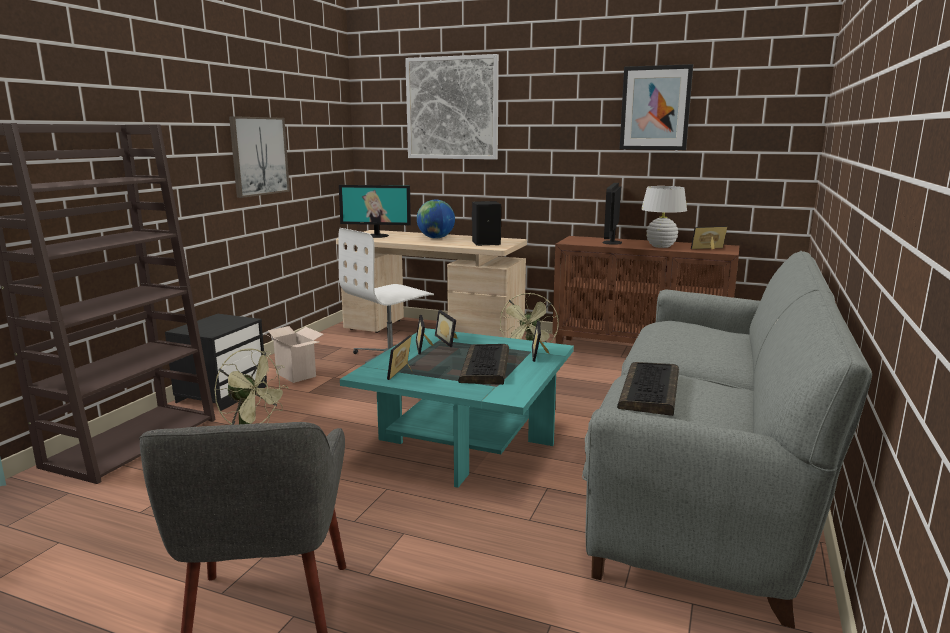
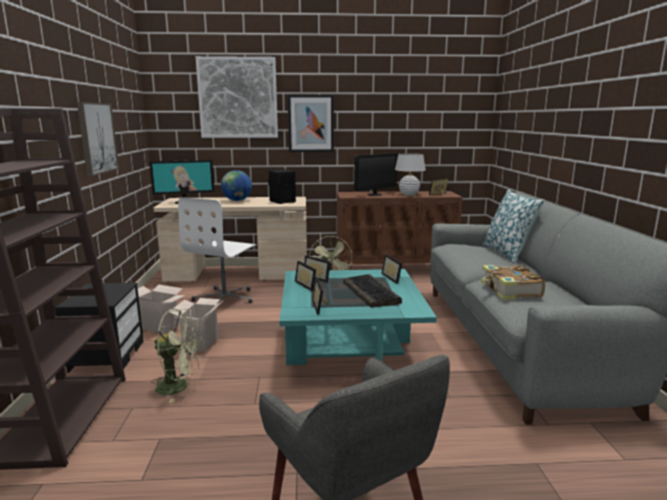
camera: 25 degrees left, 0 degrees up
(317, 398) = (200, 342): none -> cardboard box
(612, 242) = (374, 194): monitor -> monitor turned 120 degrees counterclockwise
(651, 390) = (510, 290): keyboard -> book
(655, 108) = (392, 100): picture -> picture (311, 123)
(745, 344) = (507, 253): none -> pillow

